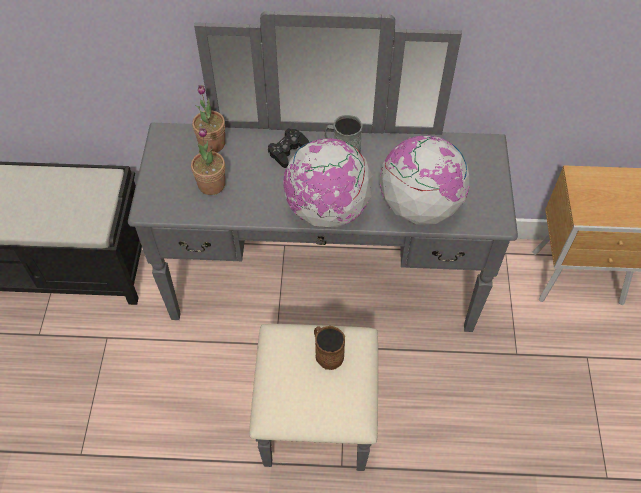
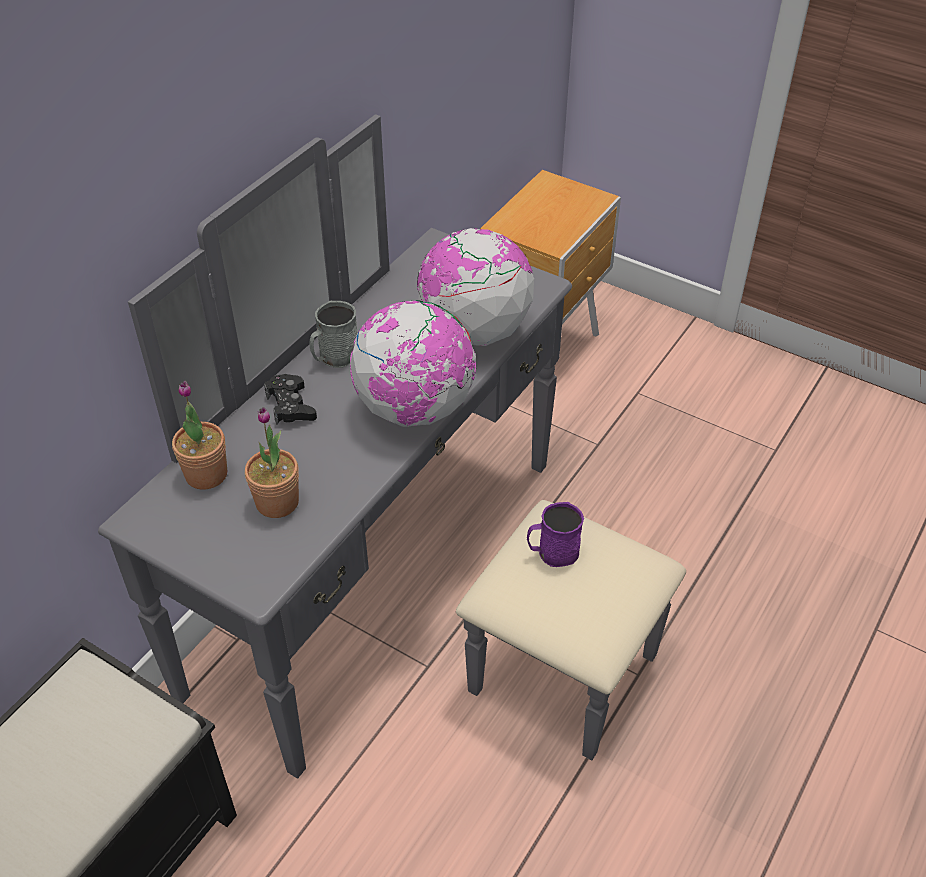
camera: 60 degrees left, 10 degrees down
(327, 353) = (552, 552): brown mug -> purple mug

